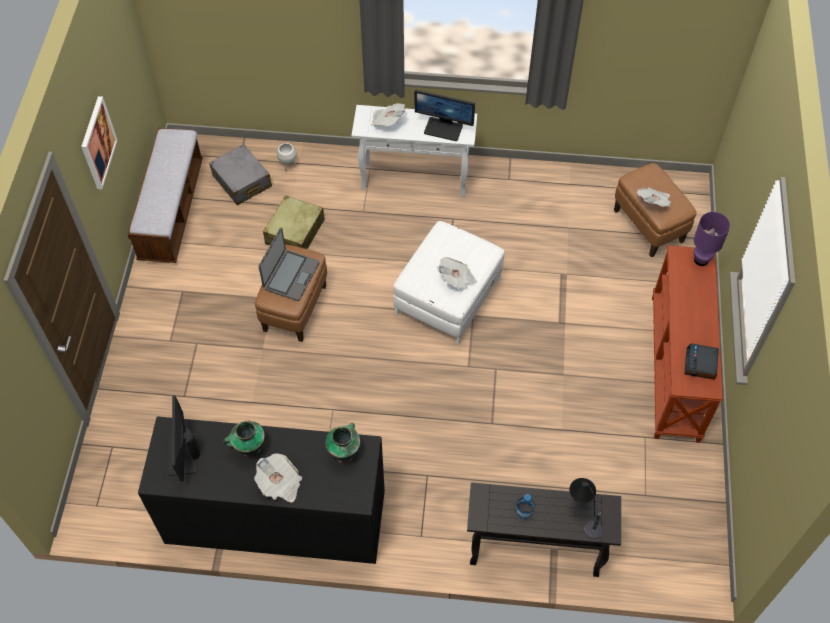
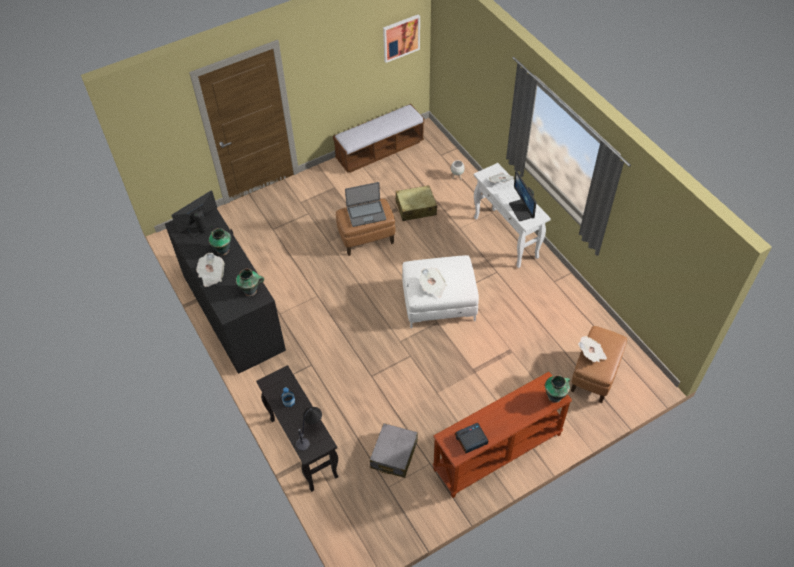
camera: 55 degrees right, 5 degrees down
(97, 143) = (333, 68): picture -> picture (401, 38)
(242, 181) = (426, 165): grey suitcase -> grey suitcase (394, 454)
(701, 259) = (555, 396): purple table lamp -> vase

